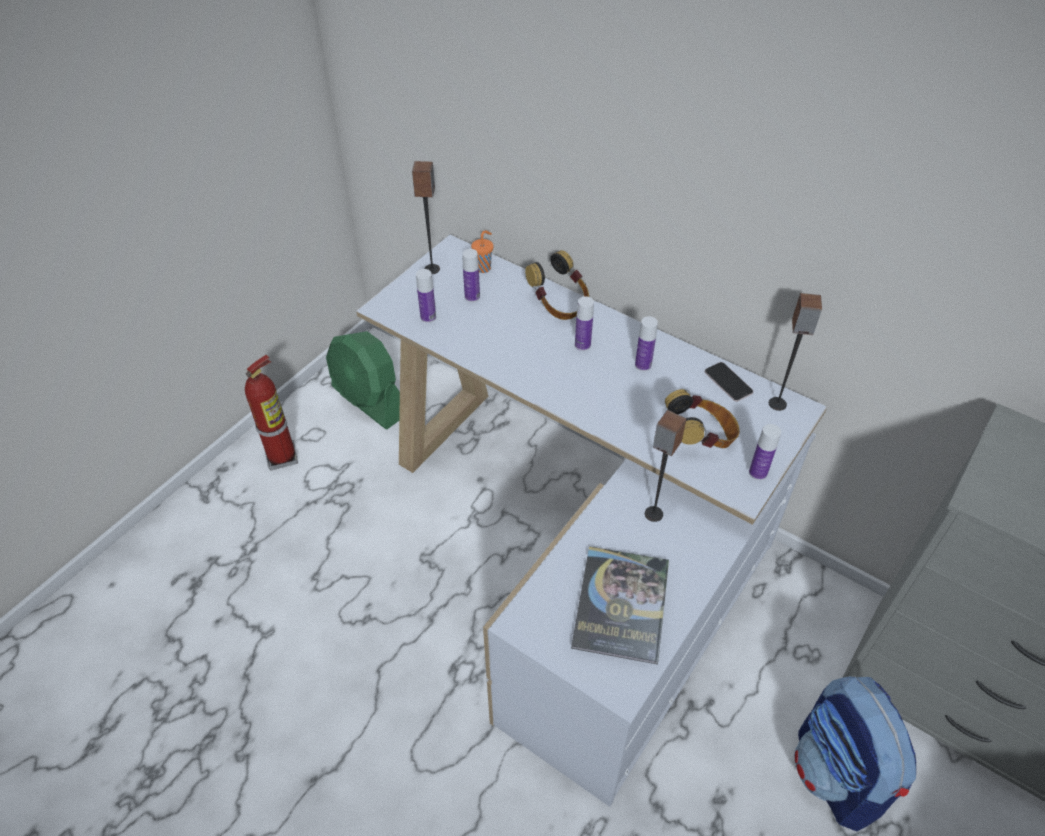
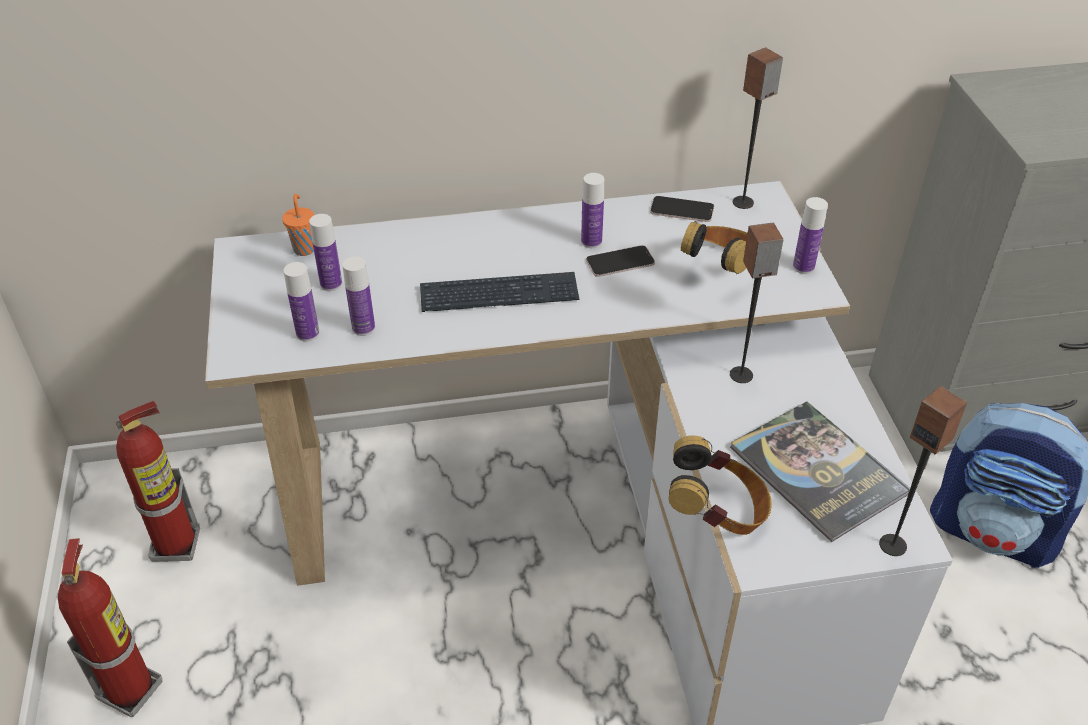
camera: 45 degrees left, 5 degrees down
(369, 401) = (177, 545): green fan -> fire extinguisher
(432, 269) = (244, 283): speaker -> speaker (893, 545)
(548, 362) = (499, 295): none -> keyboard
(559, 304) = (436, 236): headphones -> headphones (717, 513)
(582, 345) = (511, 259): bottle -> bottle (363, 328)
(643, 389) = (620, 262): none -> phone

